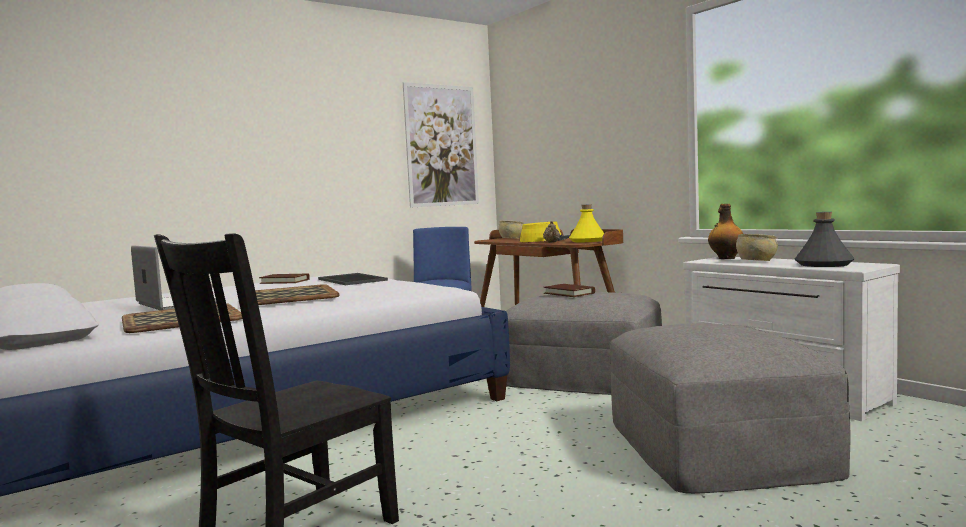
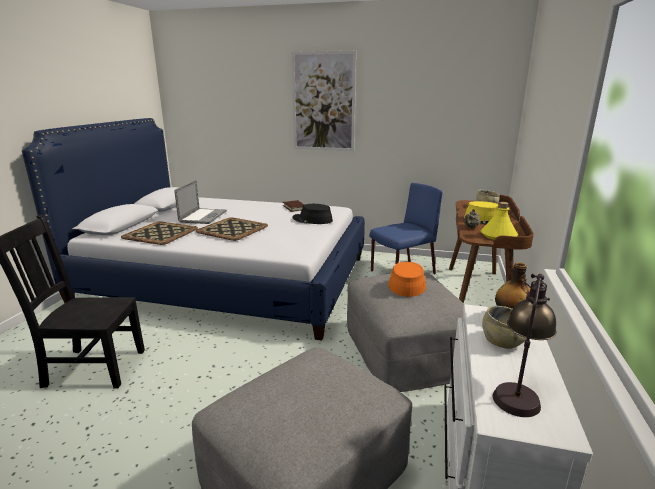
camera: 50 degrees right, 15 degrees up
(353, 280) = (312, 220): tray -> black hat
(441, 145) = (462, 114): picture -> picture (323, 102)
(569, 293) = (406, 284): brown book -> orange hat
(823, 264) = (518, 390): grey bottle -> table lamp

